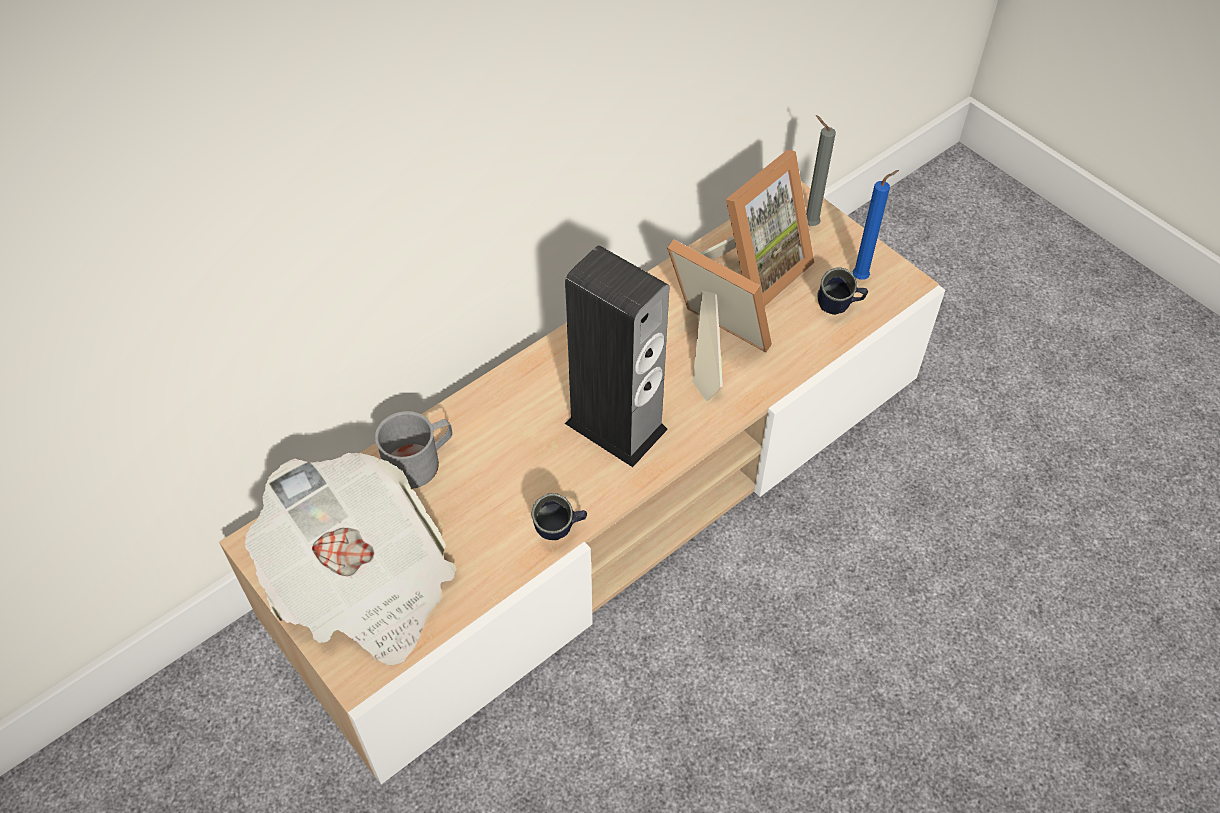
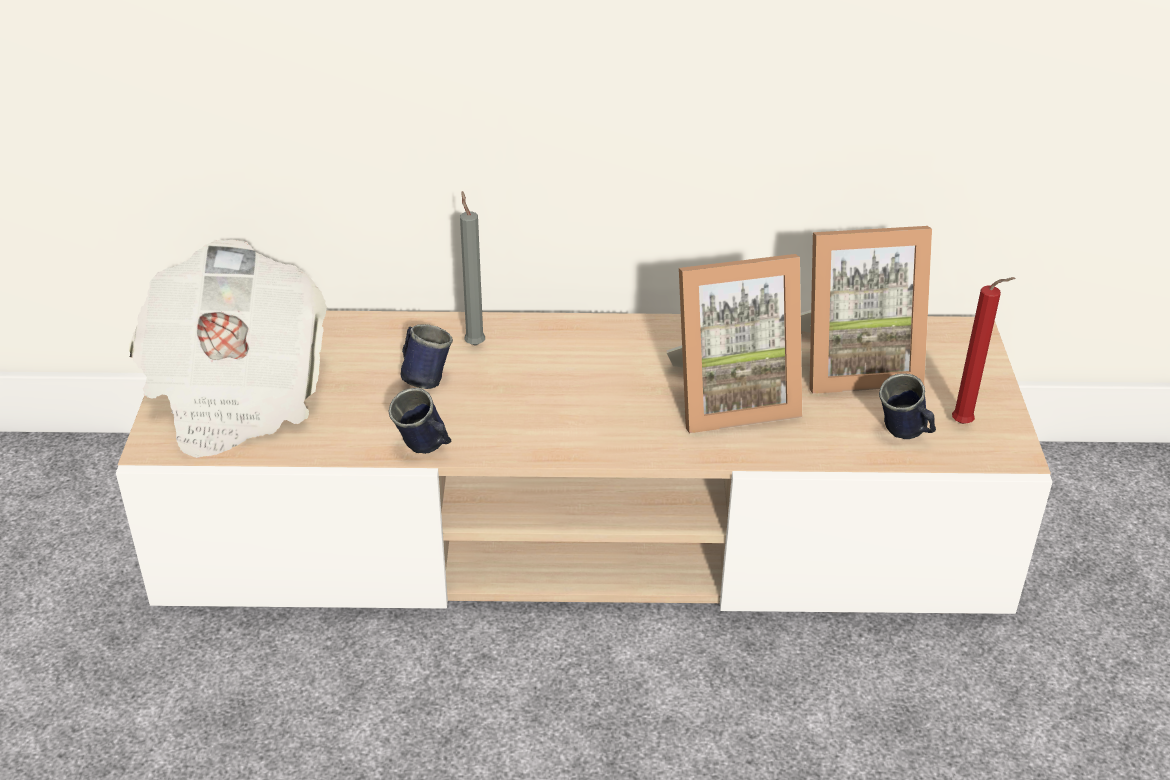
camera: 40 degrees right, 15 degrees down
(420, 462) = (380, 340): grey mug -> none
(489, 472) = (423, 377): none -> blue mug
(616, 426) = (570, 405): speaker -> none
(709, 349) = (730, 397): picture frame -> picture frame turned 90 degrees clockwise
(808, 224) = (959, 356): grey candle -> grey candle (474, 343)
(862, 277) = (965, 424): blue candle -> red candle

